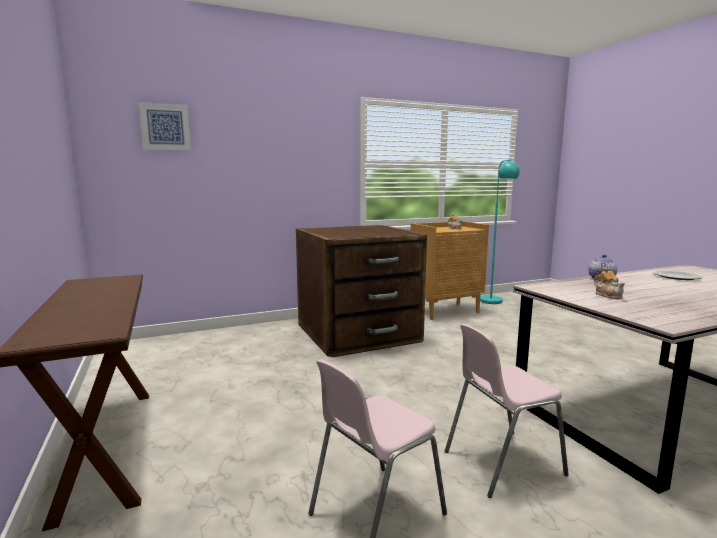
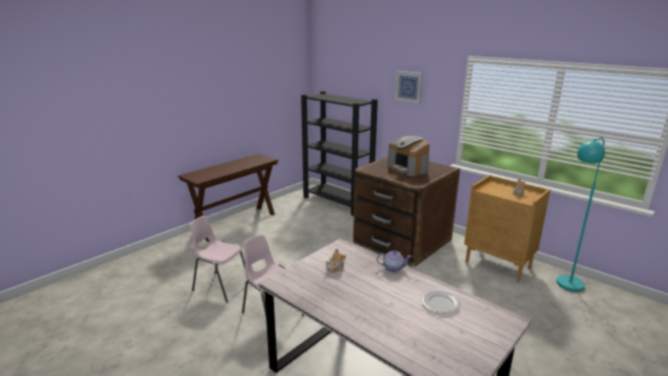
camera: 65 degrees right, 10 degrees up
(165, 127) = (345, 75): picture -> picture (408, 86)
(197, 340) = (337, 202): none -> black bookcase
(359, 231) = (408, 168): none -> coffee machine

